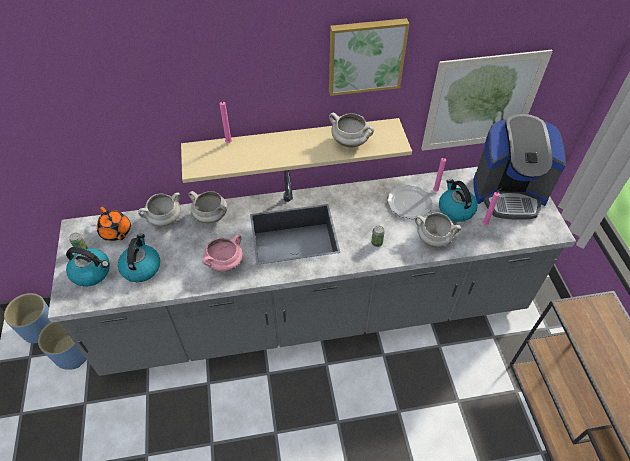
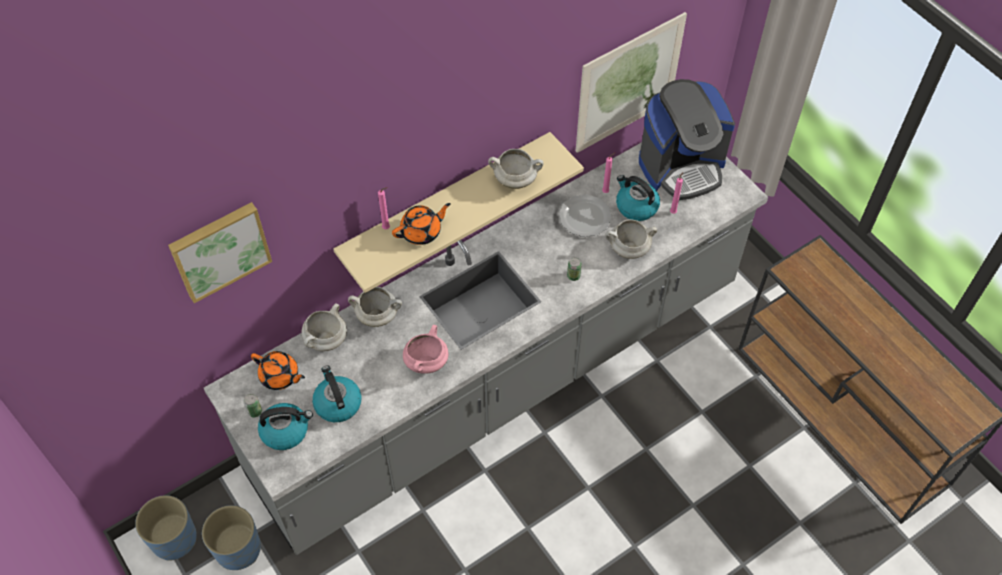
camera: 25 degrees left, 5 degrees up
(253, 154) = (422, 232): none -> orange teapot
(366, 55) = (513, 89): picture -> picture (219, 249)

